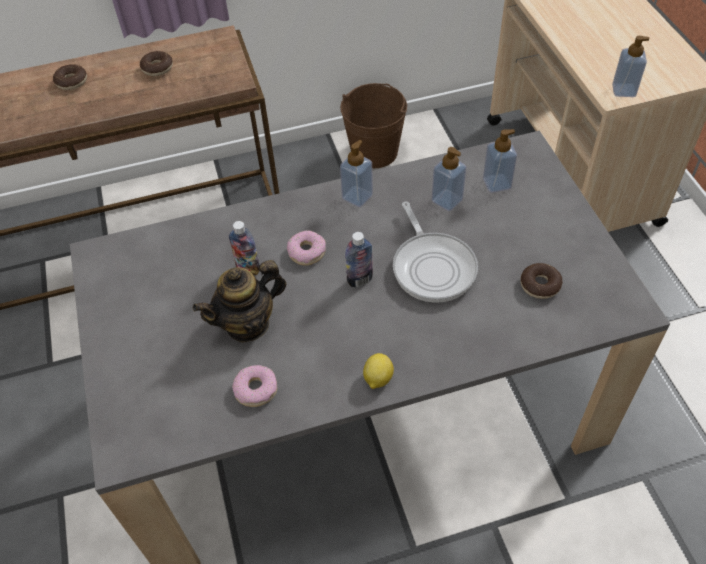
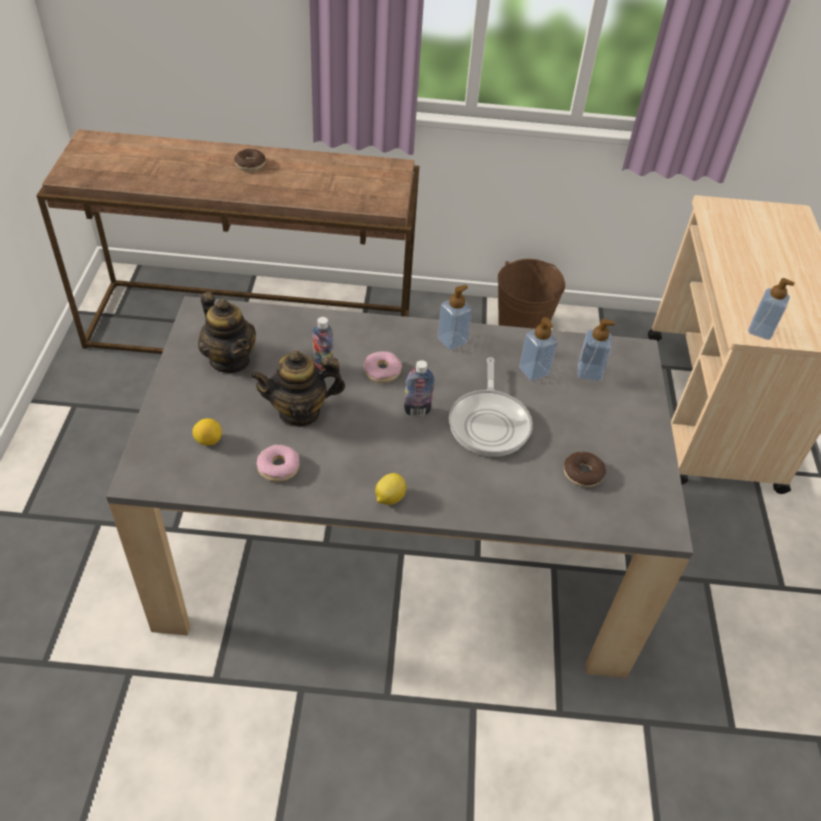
camera: 15 degrees right, 5 degrees down
(151, 295) = (230, 360): none -> teapot
(157, 68) = (328, 175): donut -> none
(172, 388) = (208, 440): none -> lemon

